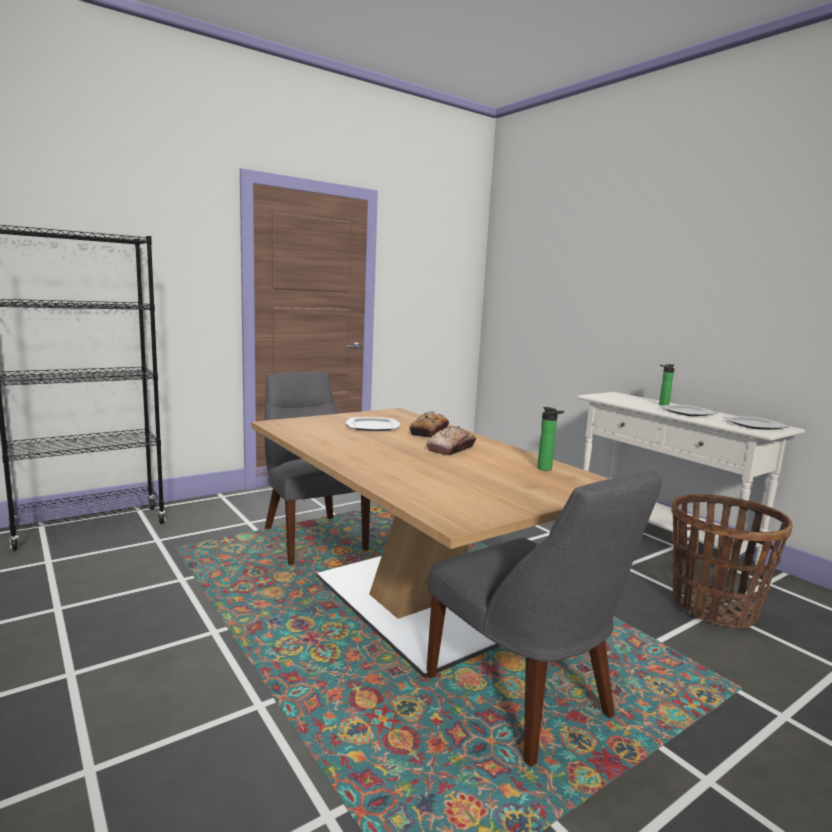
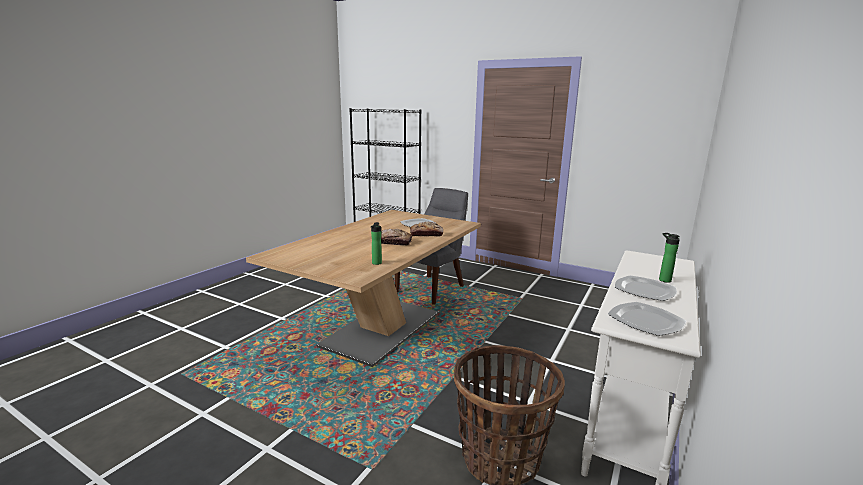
camera: 65 degrees right, 5 degrees up
(524, 701) = (313, 378): grey chair -> none

